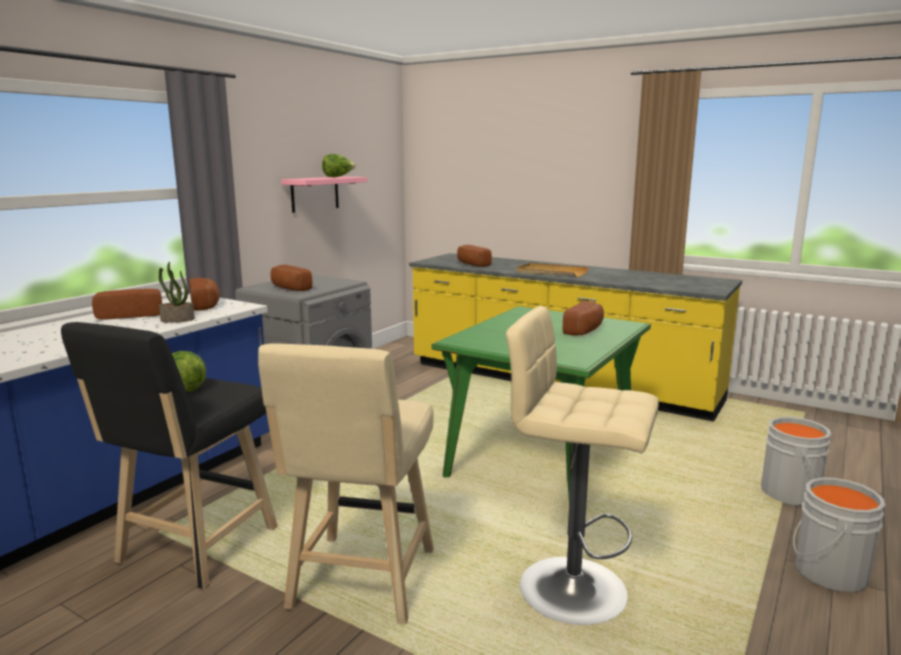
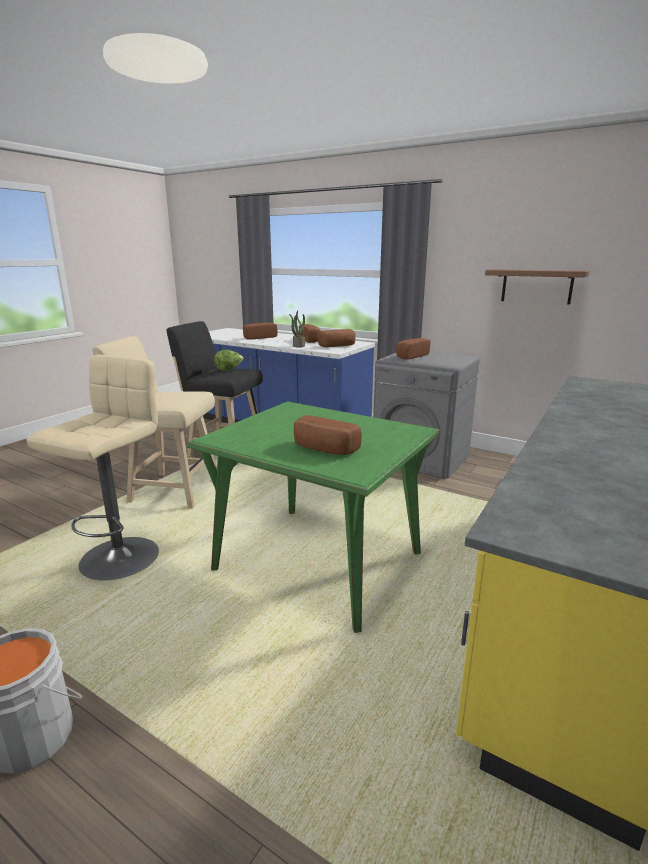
camera: 90 degrees right, 5 degrees up
(315, 194) = (536, 286): pink shelf -> brown shelf
(338, 177) = (552, 270): lettuce -> none
(471, 264) = (592, 395): bread -> bread (259, 337)
(551, 273) = (574, 427): beige tray -> none
(793, 493) = (202, 786): grey bucket -> none

